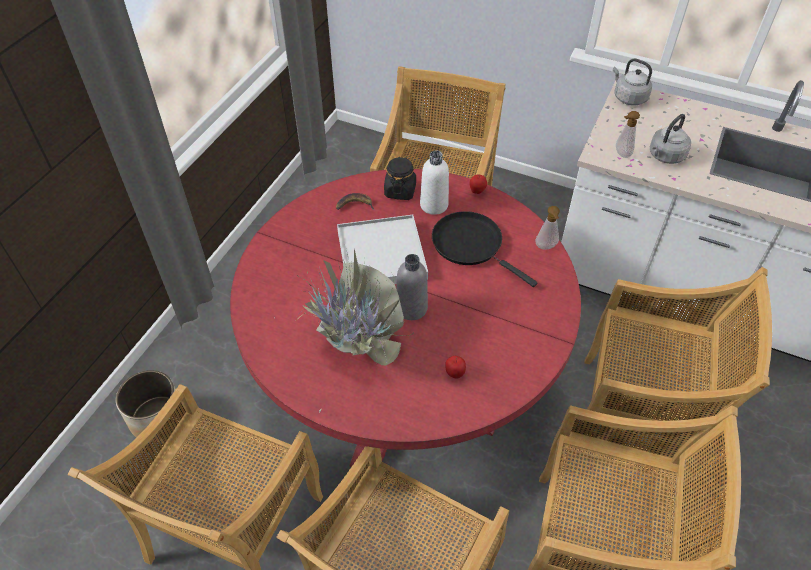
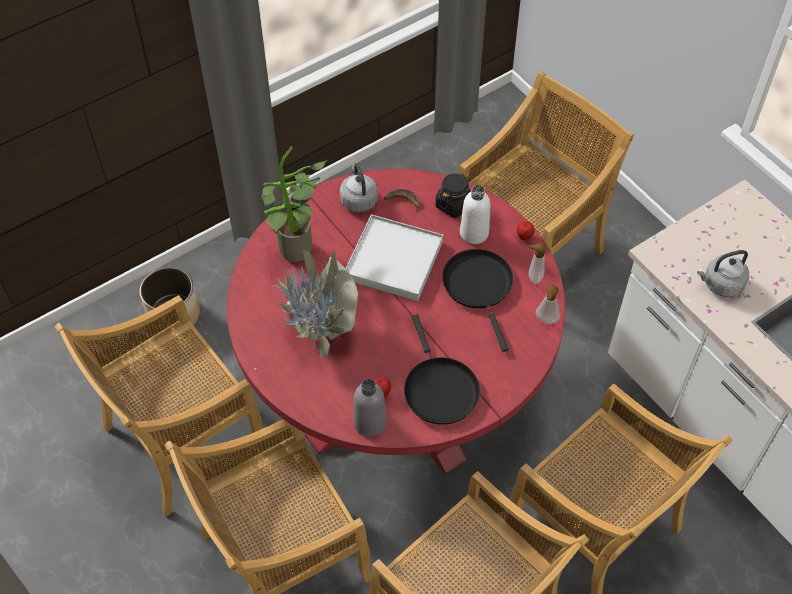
camera: 30 degrees right, 5 degrees up
(287, 288) = (297, 253): none -> potted plant
(411, 308) = (386, 320): grey bottle -> grey bottle (370, 423)
(502, 345) = (439, 389): none -> black frying pan
(621, 154) = (678, 262): soap dispenser -> soap dispenser (533, 277)
(628, 97) = (739, 205): grey kettle -> grey kettle (358, 199)

